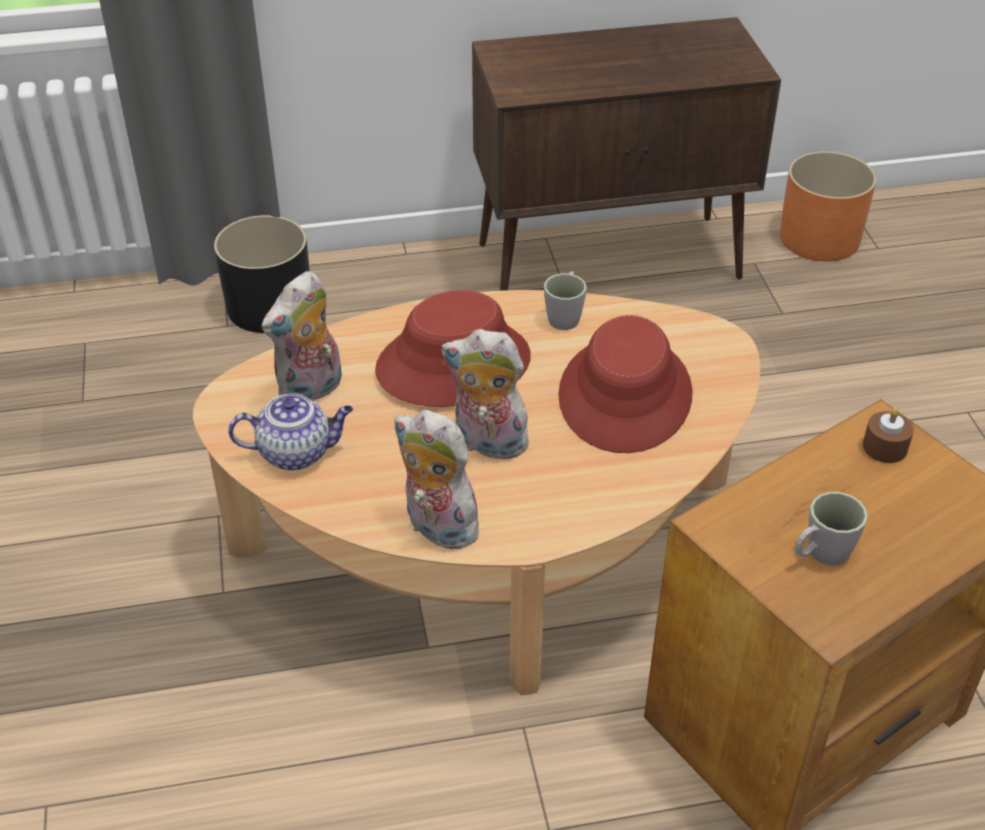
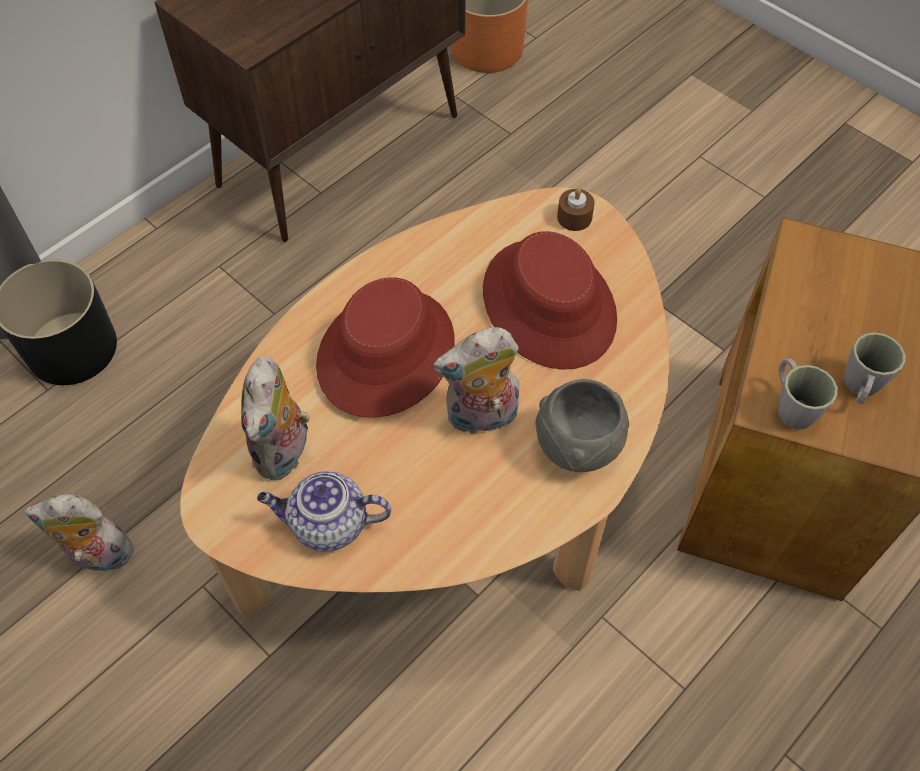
camera: 35 degrees left, 15 degrees up
(297, 452) = (327, 524): teapot -> teapot turned 135 degrees counterclockwise
(436, 528) = (509, 526): plush toy -> plush toy (98, 556)
(550, 504) = (579, 446): none -> grey bowl
(565, 315) = (437, 251): grey mug -> grey mug (791, 406)
(885, 447) = (821, 261): brown candle -> brown candle (574, 217)

